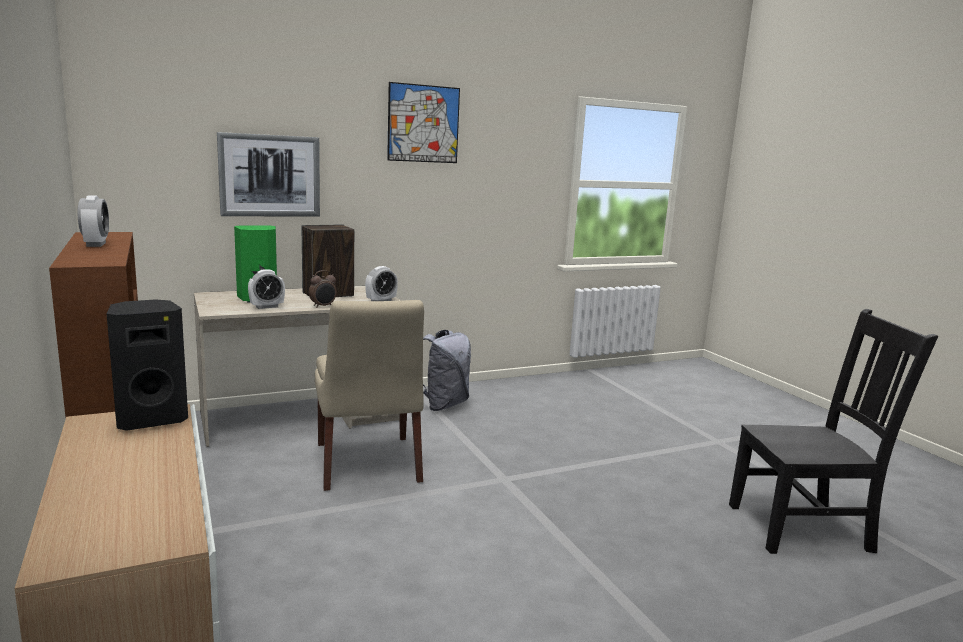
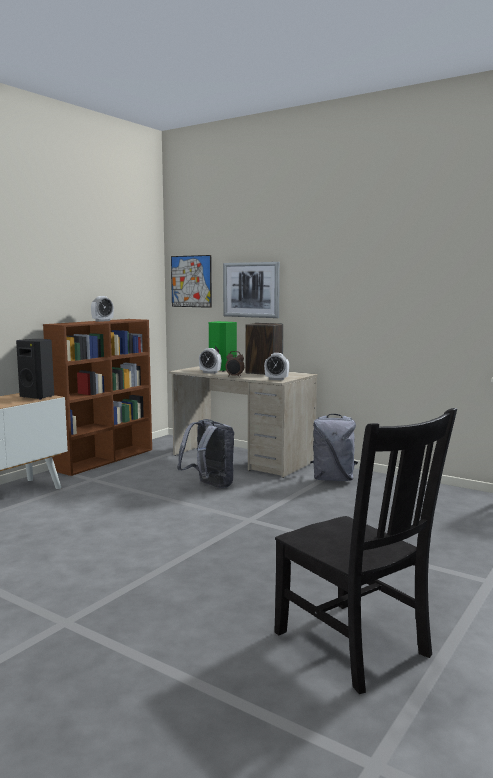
camera: 60 degrees right, 5 degrees down
(368, 464) = (209, 486): beige chair -> grey backpack
(423, 124) = (353, 244): picture -> picture (191, 281)

